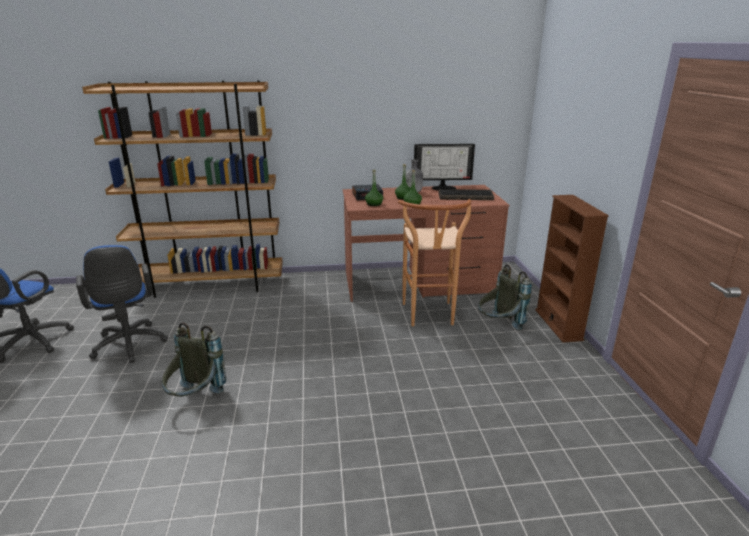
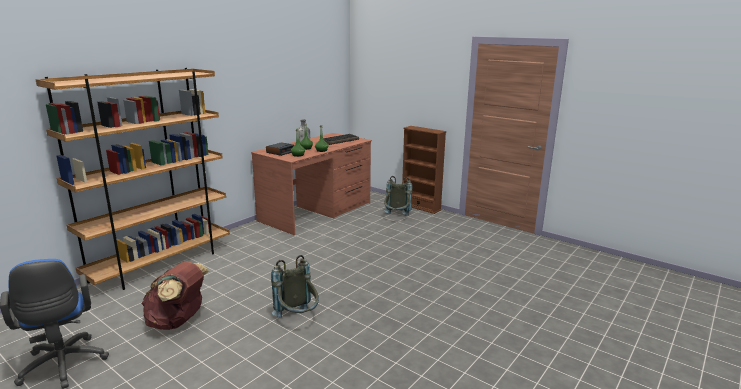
camera: 45 degrees left, 5 degrees down
(129, 346) = (178, 321): blue office chair -> brown backpack
(430, 317) = (355, 226): brown stool -> none
(443, 187) = (315, 138): monitor -> none

